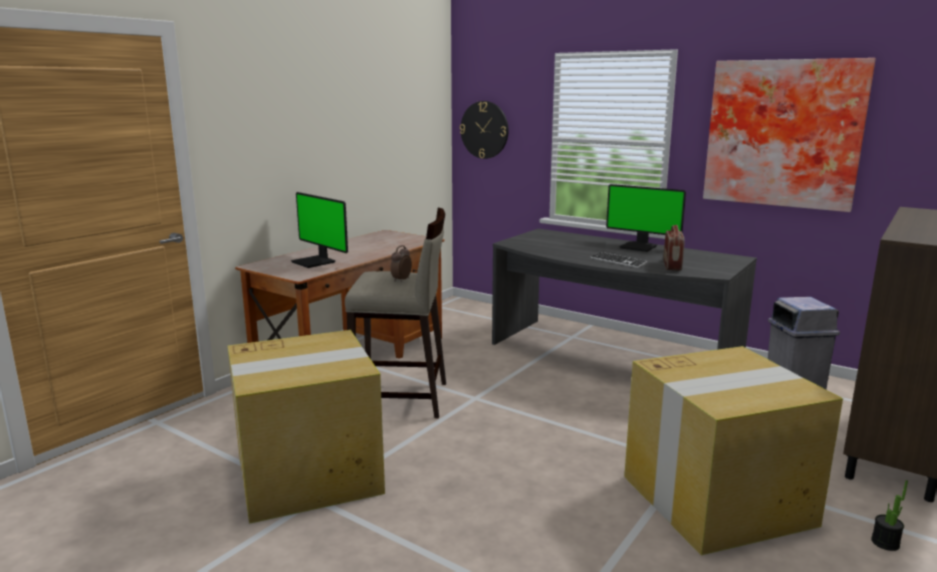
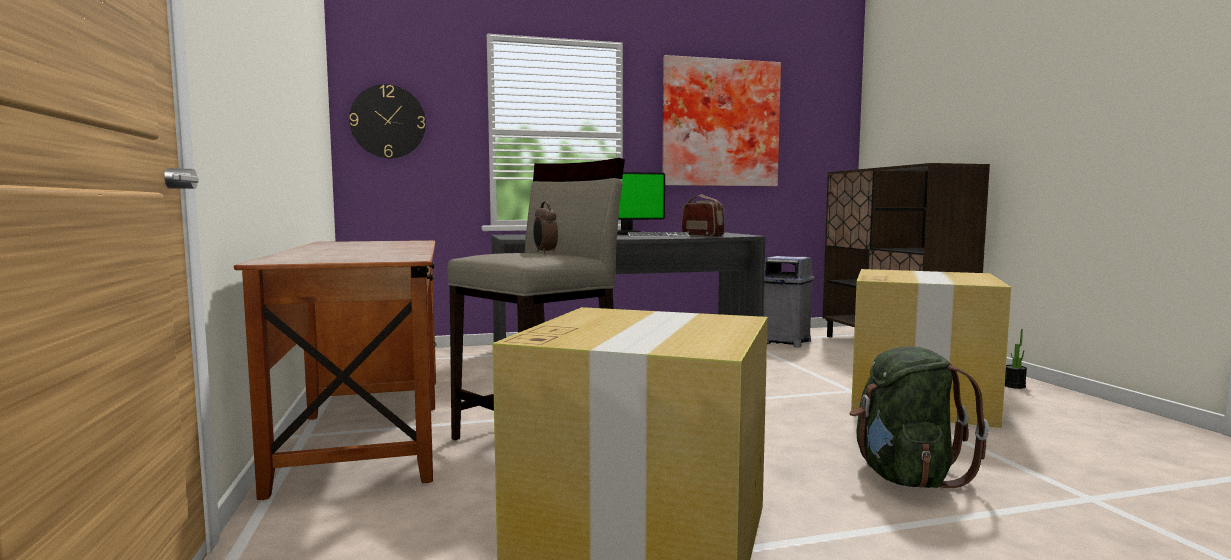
camera: 50 degrees left, 10 degrees down
(315, 262) = (361, 254): monitor -> none
(501, 530) = (905, 477): none -> green backpack

